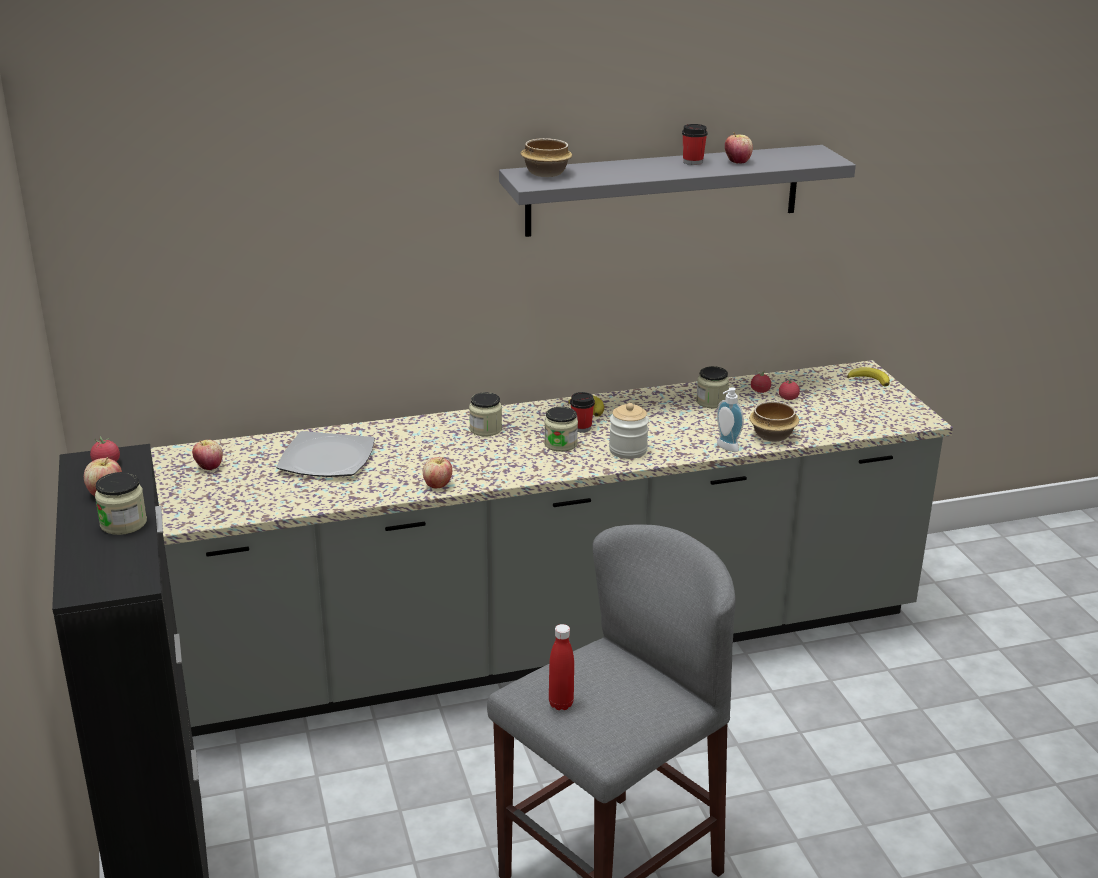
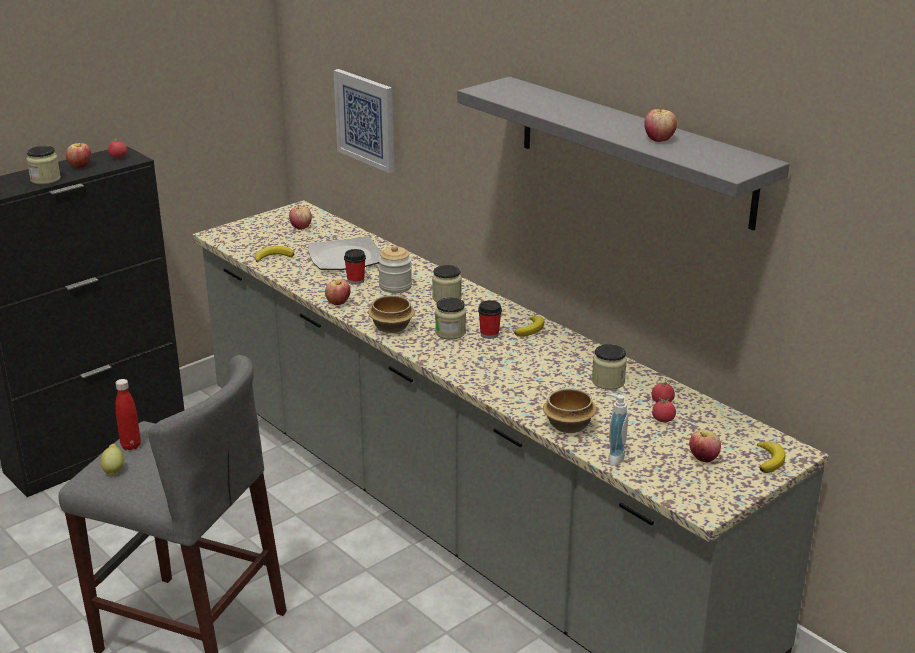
camera: 65 degrees right, 0 degrees up
(248, 298) = (366, 119): none -> picture
(272, 498) = (273, 256): none -> banana
(545, 173) = (517, 89): bowl -> bowl (391, 327)
(606, 723) = (114, 470): none -> lemon
(628, 450) = (467, 362): jar -> jar (395, 286)
(693, 162) = (631, 125): cup -> cup (355, 280)
(725, 448) = (517, 406): soap dispenser -> soap dispenser (612, 457)
(854, 400) = (703, 458): none -> apple

